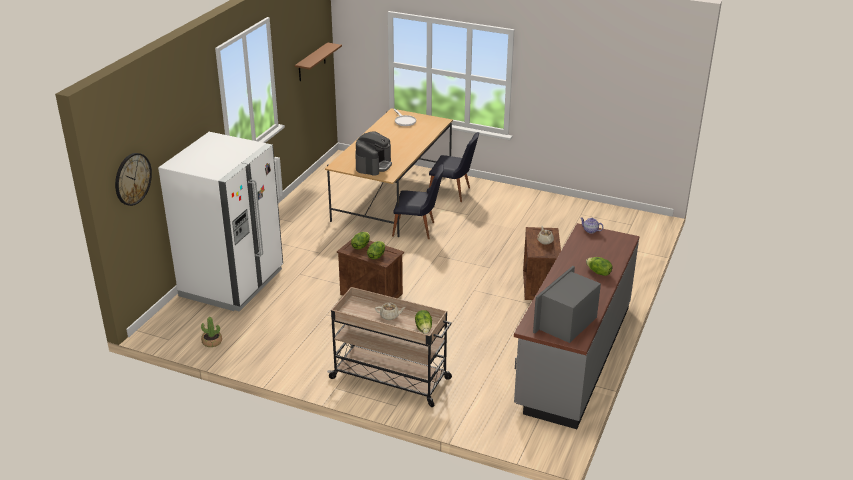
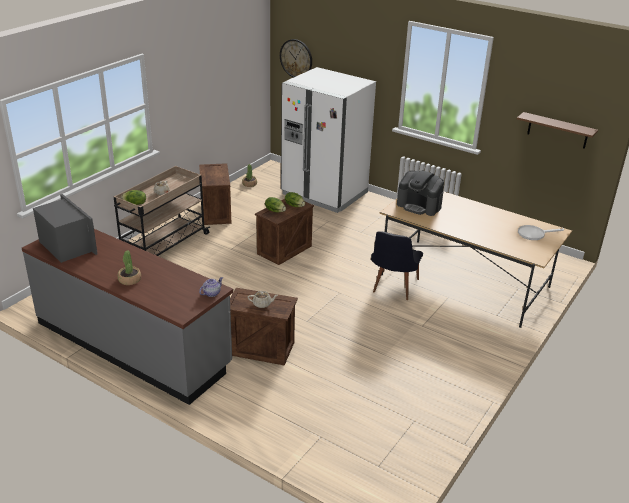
camera: 100 degrees right, 0 degrees up
(298, 355) = (215, 213): none -> crate
(453, 193) = (476, 323): black chair -> none
(598, 272) = (129, 280): lettuce -> potted plant

